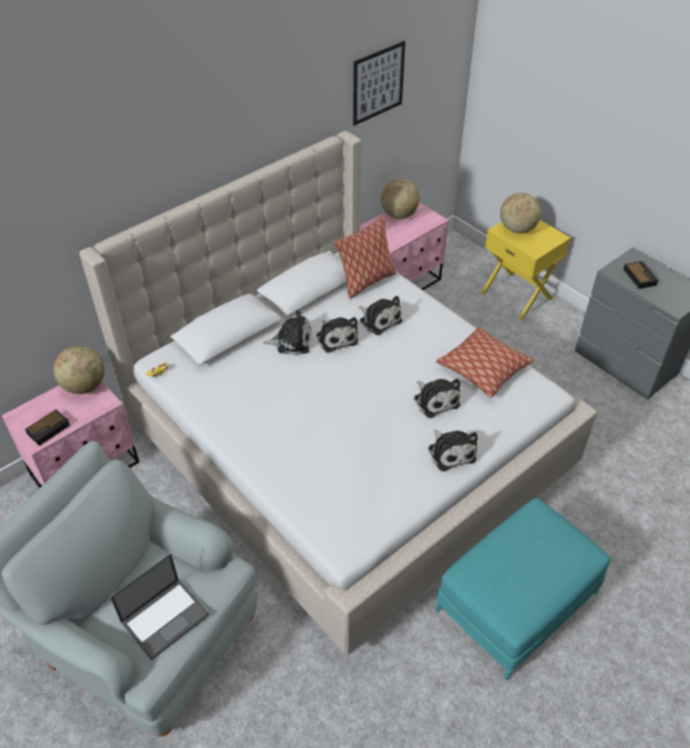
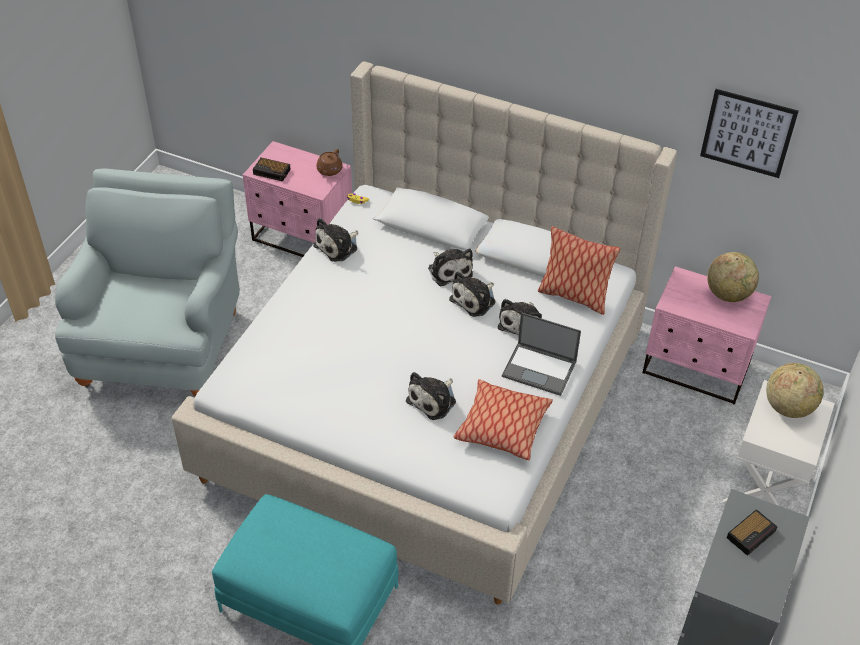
camera: 65 degrees right, 0 degrees up
(85, 385) = (329, 170): globe -> brown teapot
(165, 617) = (130, 312): laptop -> laptop (540, 369)
(450, 452) = (370, 430): plush toy -> plush toy (338, 246)
(517, 295) = (766, 487): yellow nightstand -> white nightstand

